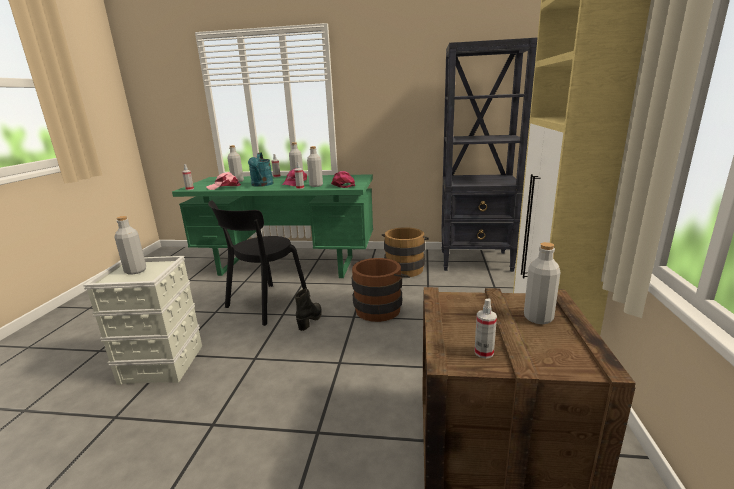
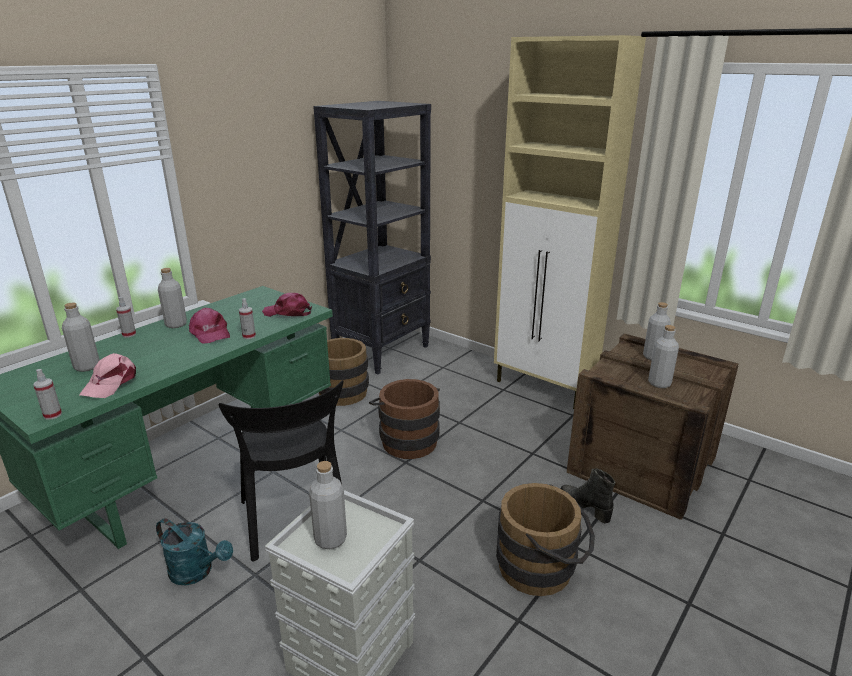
camera: 60 degrees left, 5 degrees up
(262, 185) = (168, 355): turquoise watering can -> turquoise watering can (197, 572)
(277, 420) = (542, 568): none -> brown bucket
(310, 320) = (378, 494): black boot -> black boot (584, 507)
(316, 185) = (256, 325): grey bottle -> grey bottle (659, 383)
(484, 352) = (685, 388): spray bottle -> none

